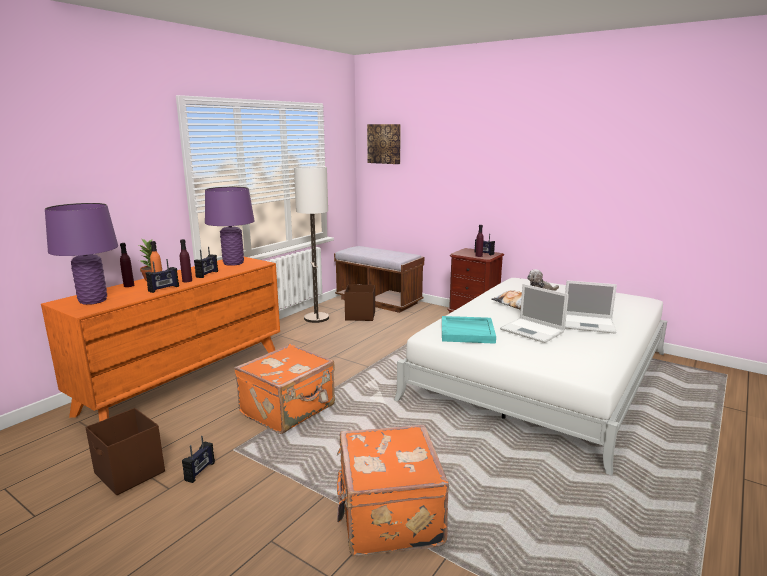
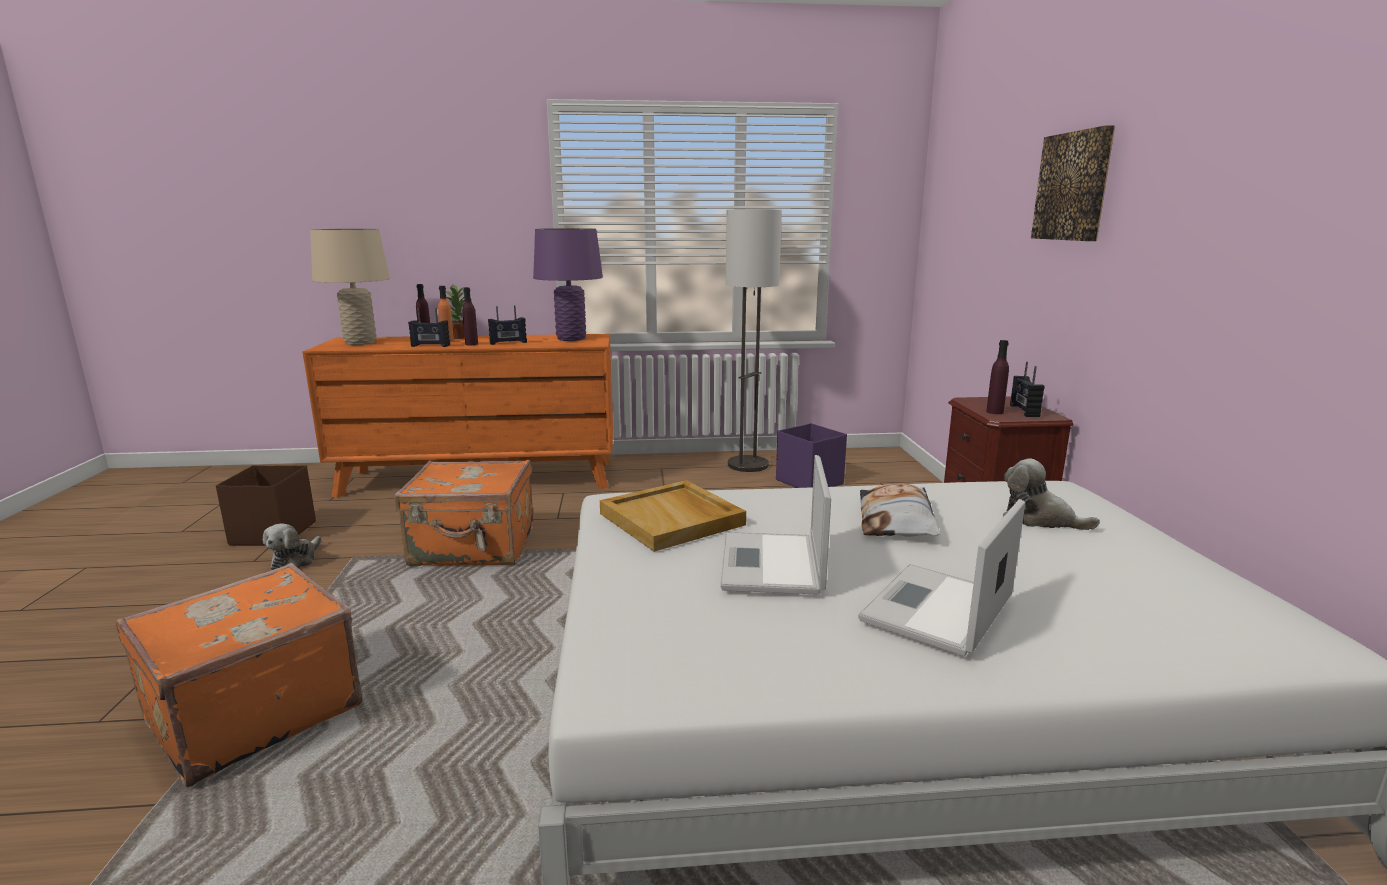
camera: 50 degrees right, 0 degrees up
(93, 301) = (360, 343): purple table lamp -> beige table lamp
(200, 471) = (295, 561): radio -> plush toy
(360, 316) = (809, 481): brown storage box -> purple storage box
(378, 301) = (886, 472): brown bench -> none
(384, 144) = (950, 174): picture -> picture (1073, 186)
(467, 332) = (673, 519): turquoise tray -> beige tray
(589, 324) = (936, 611): laptop -> laptop turned 60 degrees clockwise

